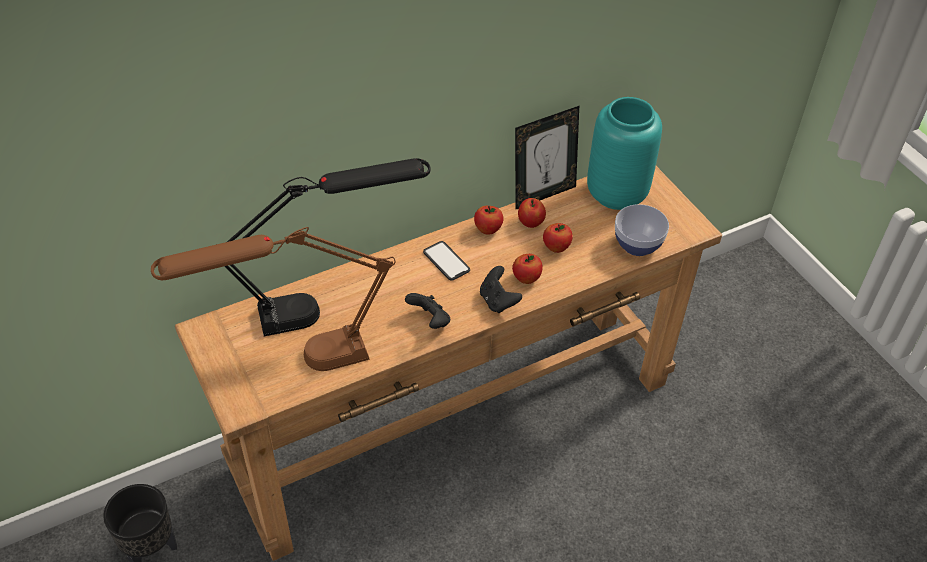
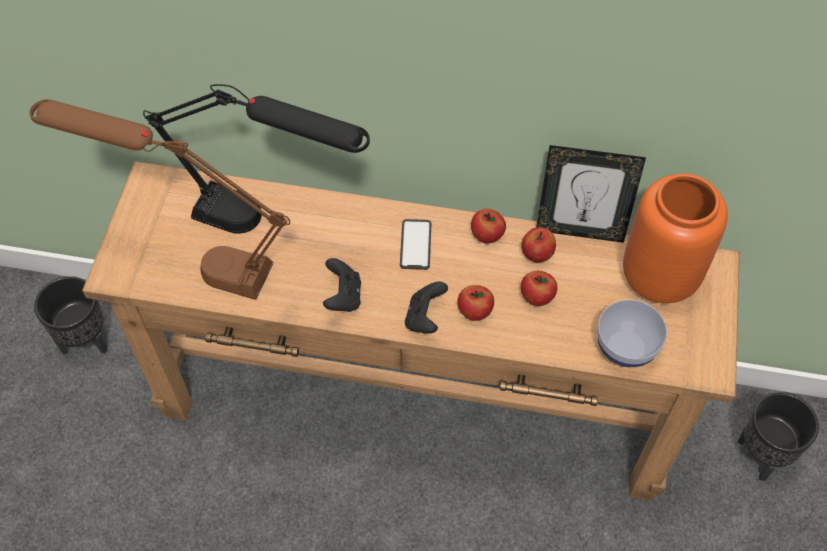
camera: 40 degrees right, 10 degrees up
(615, 194) = (658, 276): turquoise vase -> orange vase
(702, 315) = (763, 455): none -> black planter

